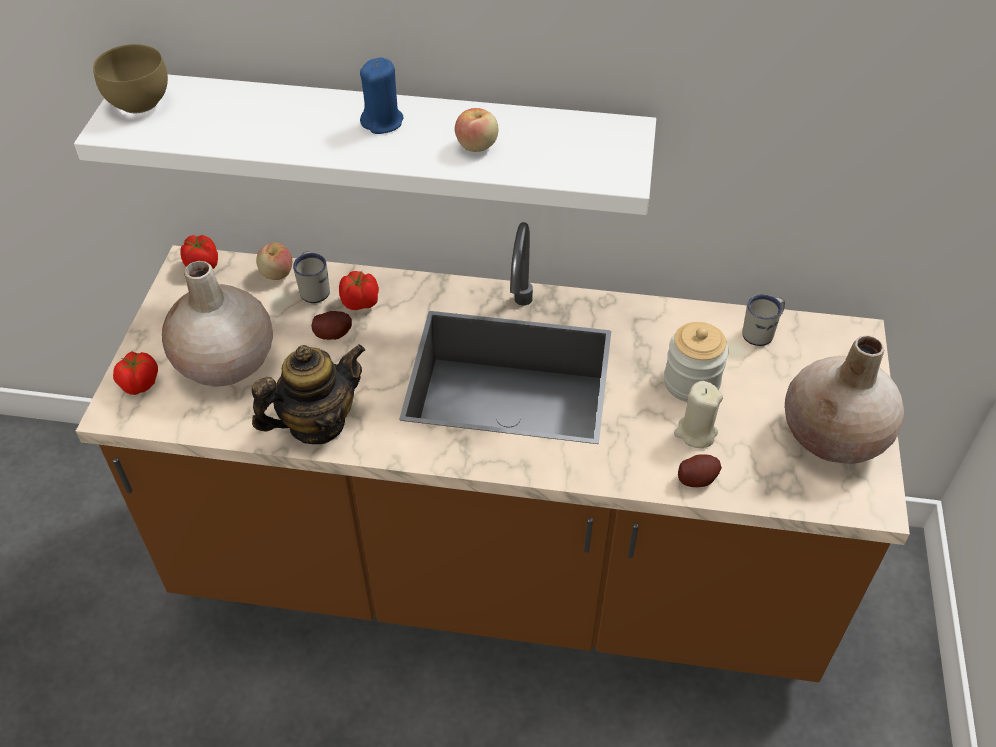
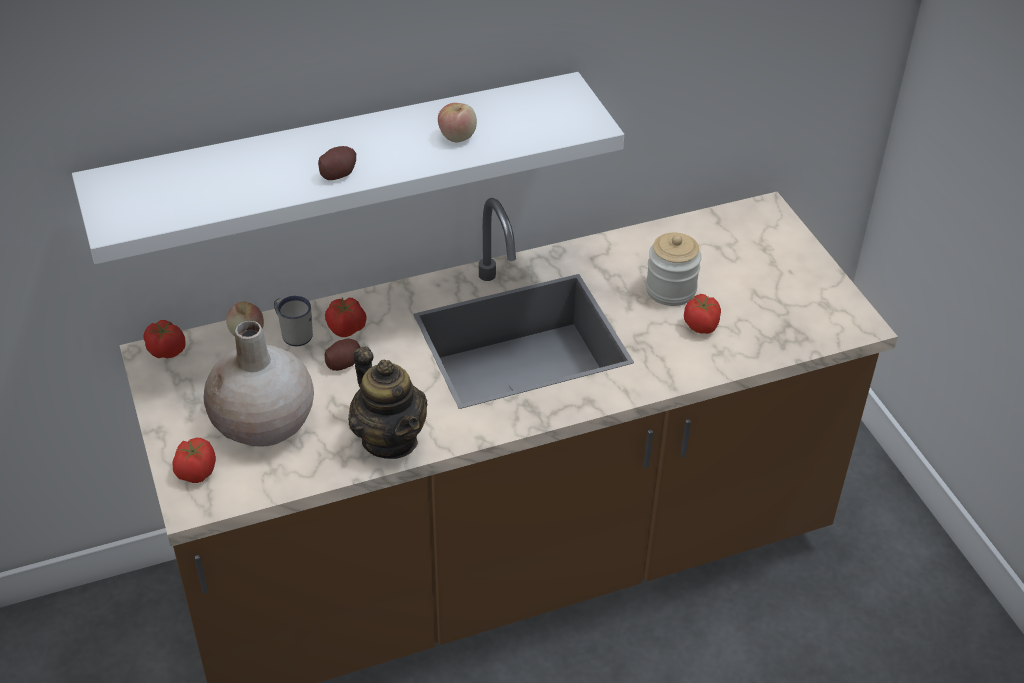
camera: 30 degrees left, 5 degrees down
(140, 101) = (119, 193): brown bowl -> none
(317, 424) = (390, 439): teapot -> teapot turned 120 degrees clockwise
(382, 122) = (361, 142): blue candle -> none
(695, 433) = (701, 326): beige candle -> tomato
(697, 478) = (726, 358): potato -> potato (338, 173)
(762, 332) = (696, 233): white mug -> none
(833, 437) = (801, 290): beige vase -> none

